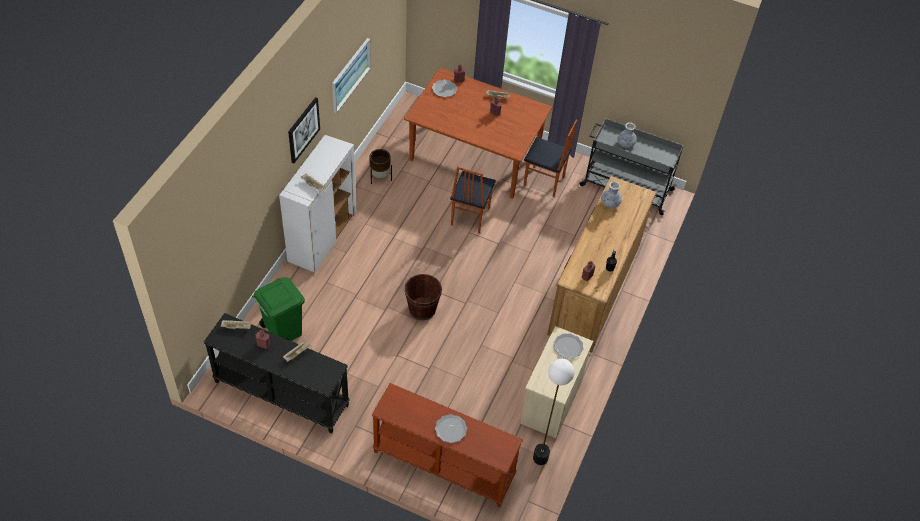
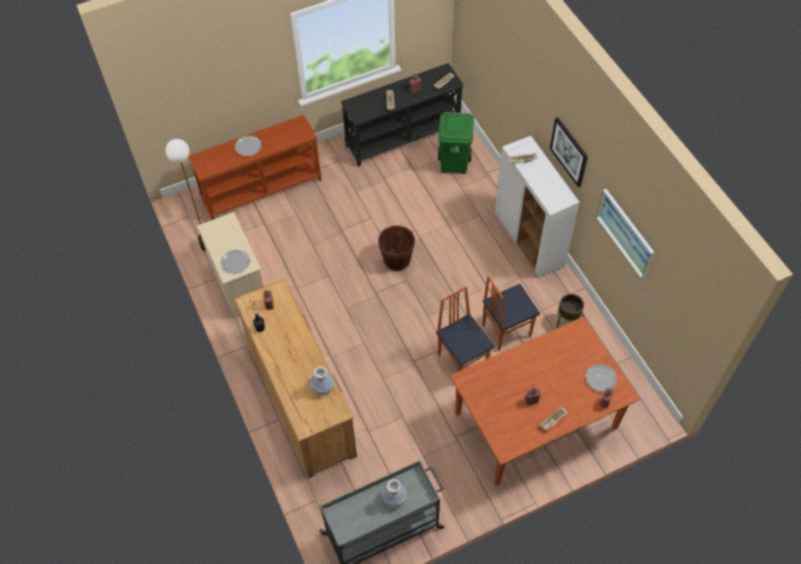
camera: 135 degrees right, 5 degrees up
(544, 182) = (452, 457): chair -> chair (505, 330)

